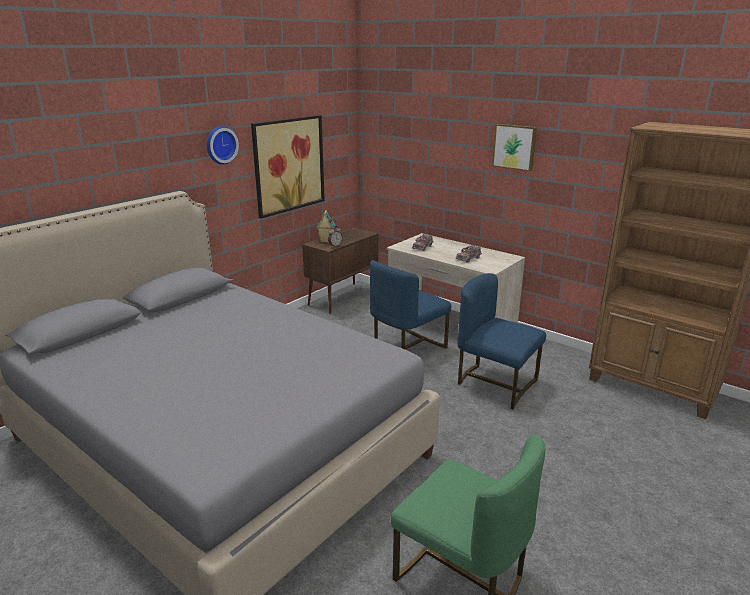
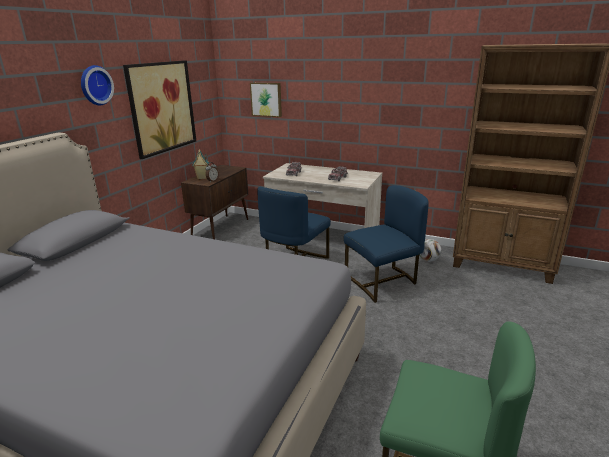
camera: 15 degrees left, 0 degrees up
(495, 383) = (382, 282): blue chair -> blue chair turned 135 degrees clockwise
(515, 147) = (367, 78): picture -> picture (266, 99)
(563, 367) = (428, 260): none -> football

